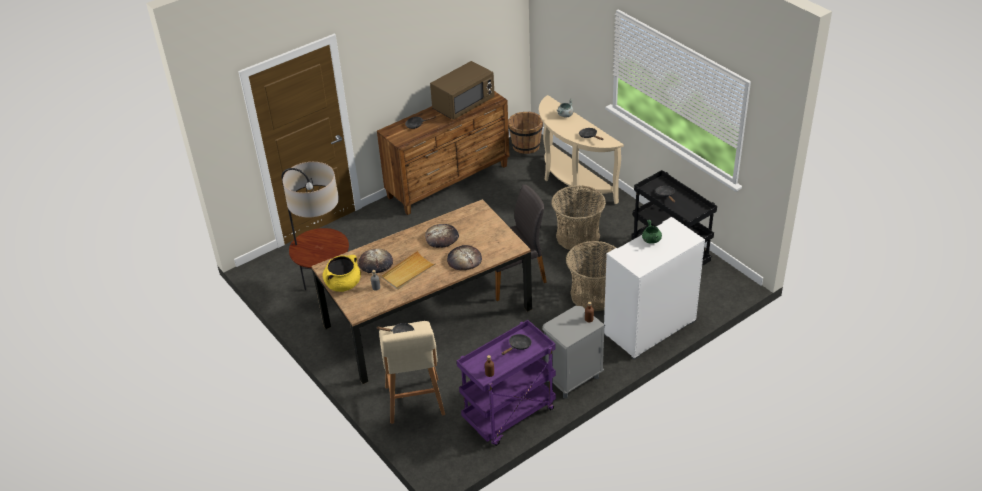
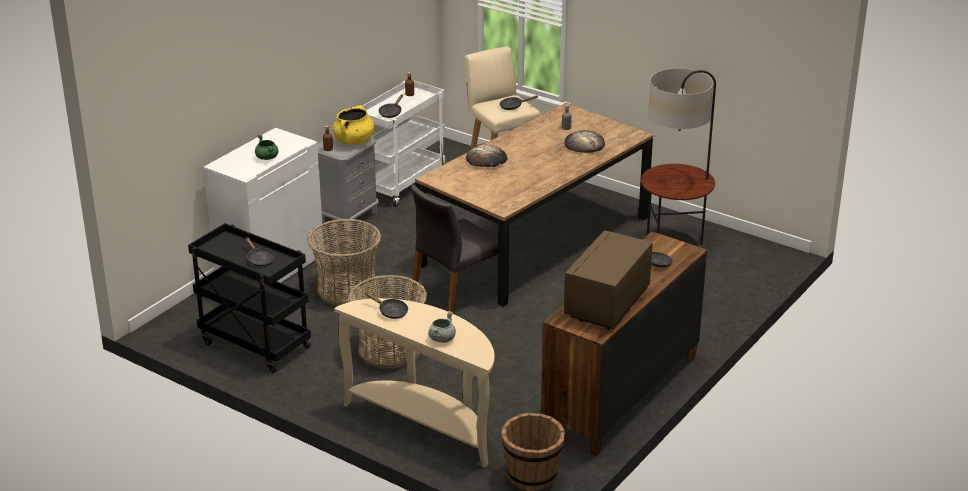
camera: 160 degrees right, 10 degrees down
(343, 284) = (603, 125): yellow cooking pot -> yellow cooking pot (354, 141)
(408, 272) = (542, 142): beige tray -> none
(442, 237) = (527, 174): bread -> none
(509, 416) = (401, 184): purple cart -> white cart

